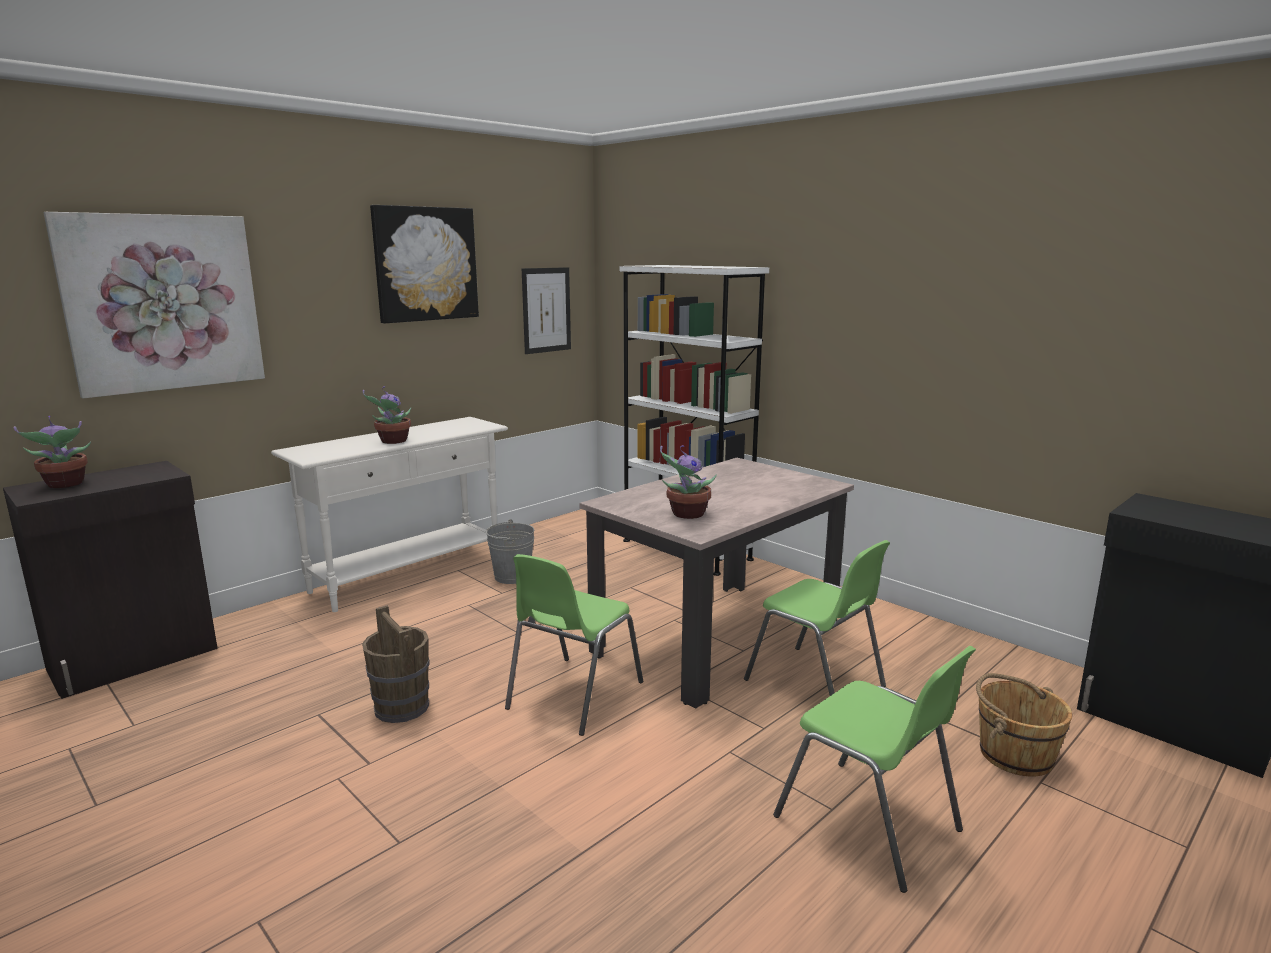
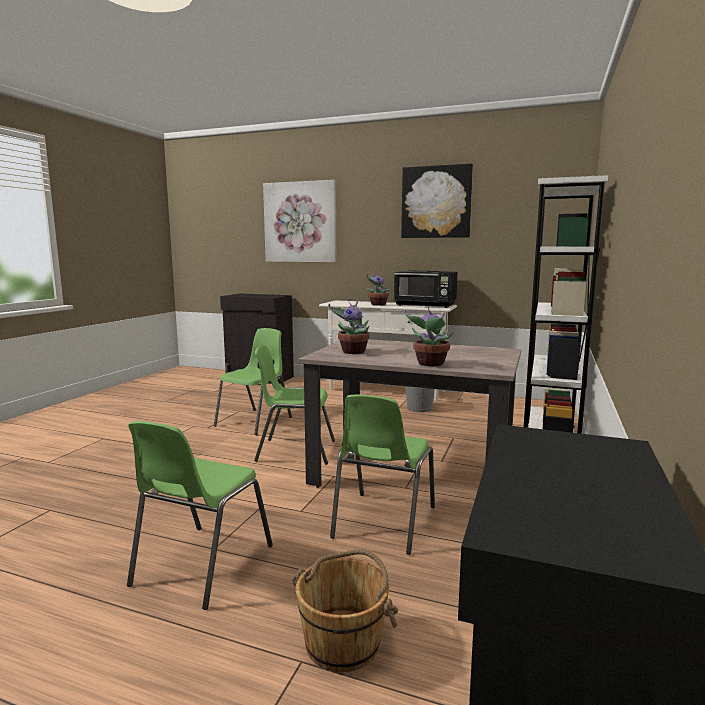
camera: 65 degrees right, 5 degrees down
(65, 485) = (247, 294): potted plant -> potted plant (429, 364)
(401, 707) = (255, 421): brown bucket -> green chair
(454, 427) = (425, 305): none -> black microwave
(546, 310) = (535, 236): picture -> none

